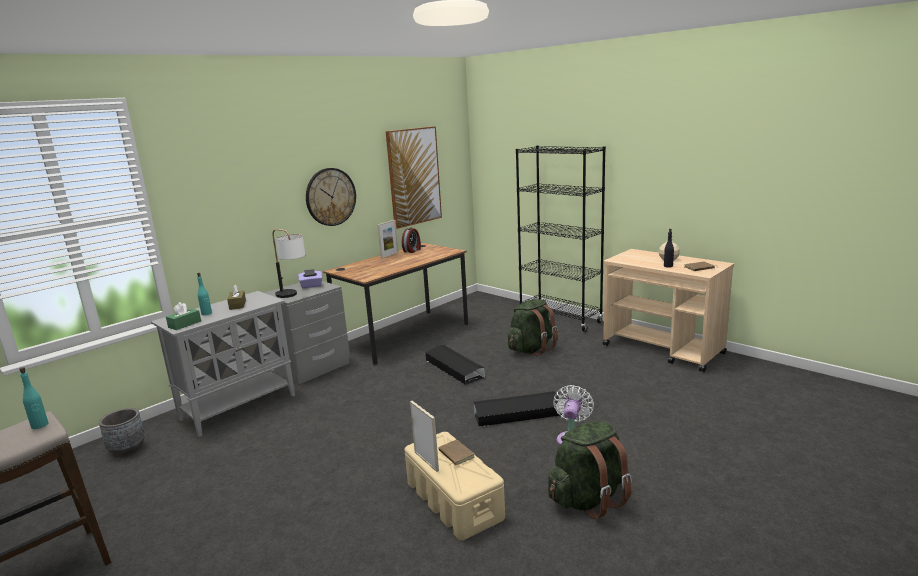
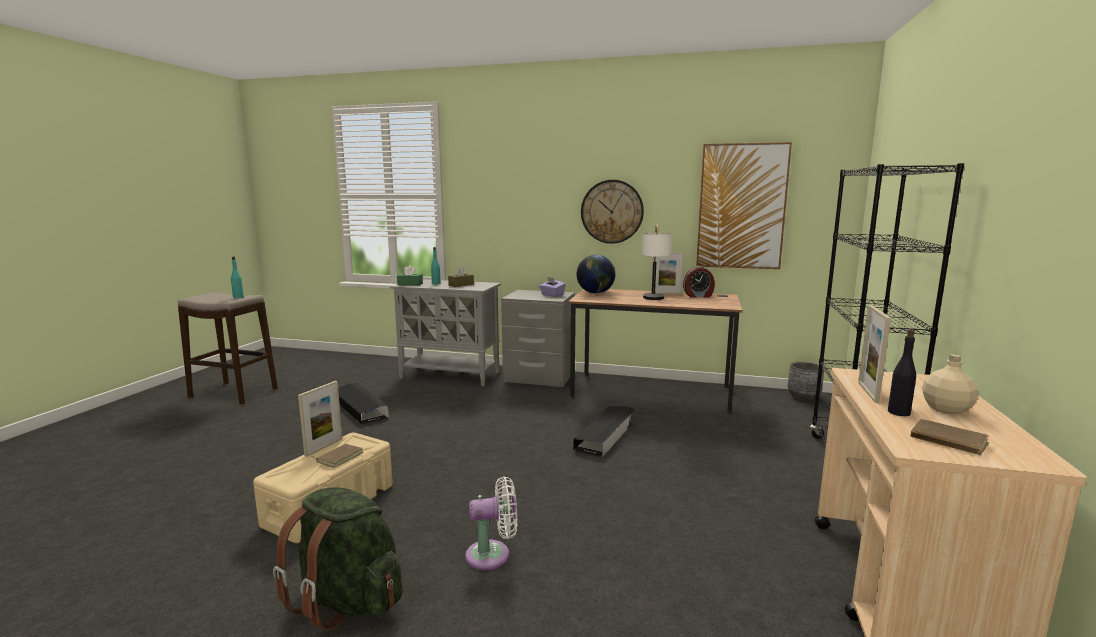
camera: 60 degrees right, 5 degrees down
(127, 449) = (374, 366): grey planter -> grey planter (803, 397)
(293, 296) = (519, 296): table lamp -> table lamp (653, 300)
(351, 271) = (595, 293): none -> globe
(517, 414) = (529, 499): black storage box -> black storage box (360, 408)
(531, 349) = (718, 469): green backpack -> none
(641, 264) = (868, 392): none -> picture frame

